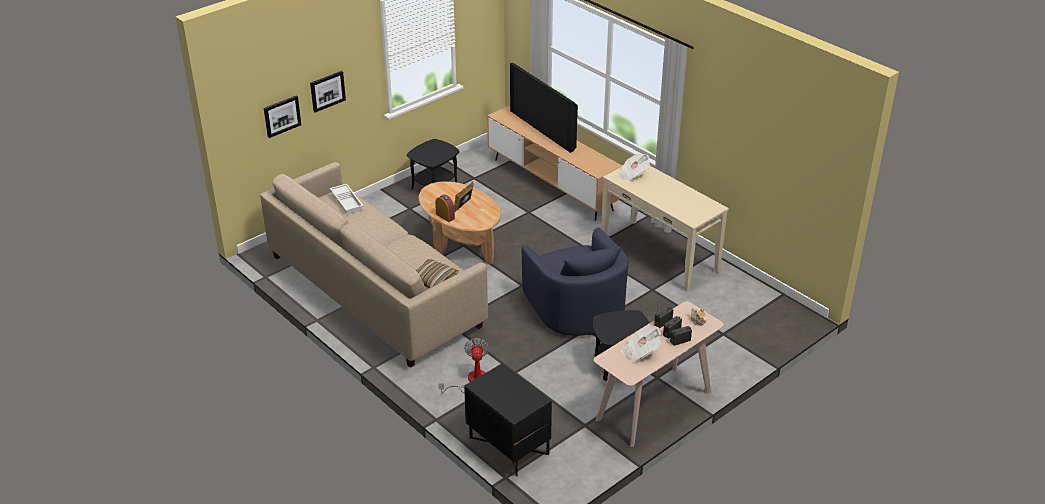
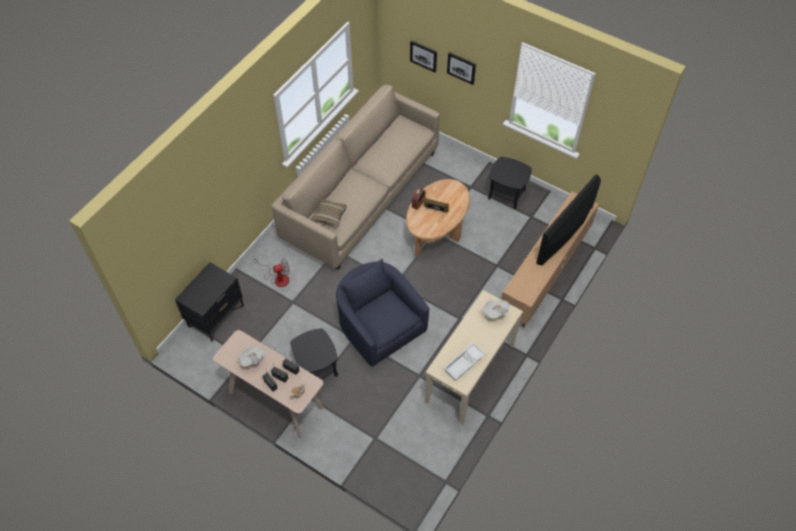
camera: 75 degrees right, 20 degrees up
(347, 201) = (409, 139): white tray -> white tray (464, 364)
(576, 307) = (379, 325): blue armchair -> blue armchair turned 90 degrees clockwise

